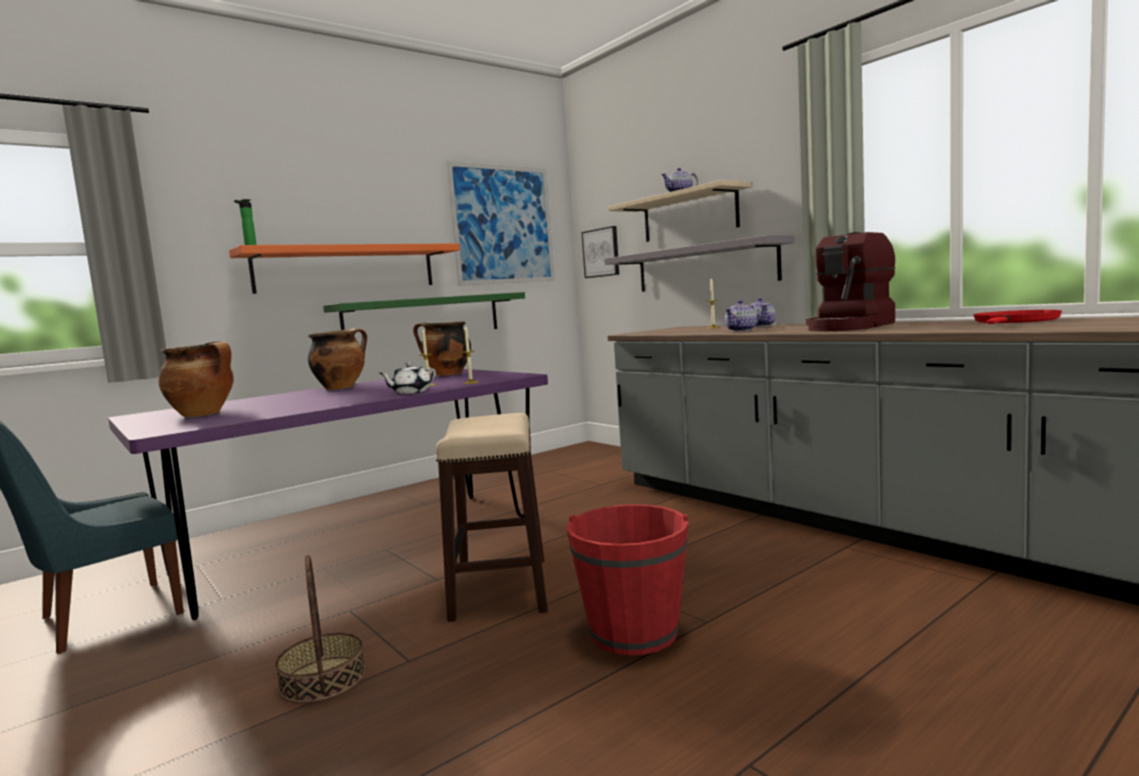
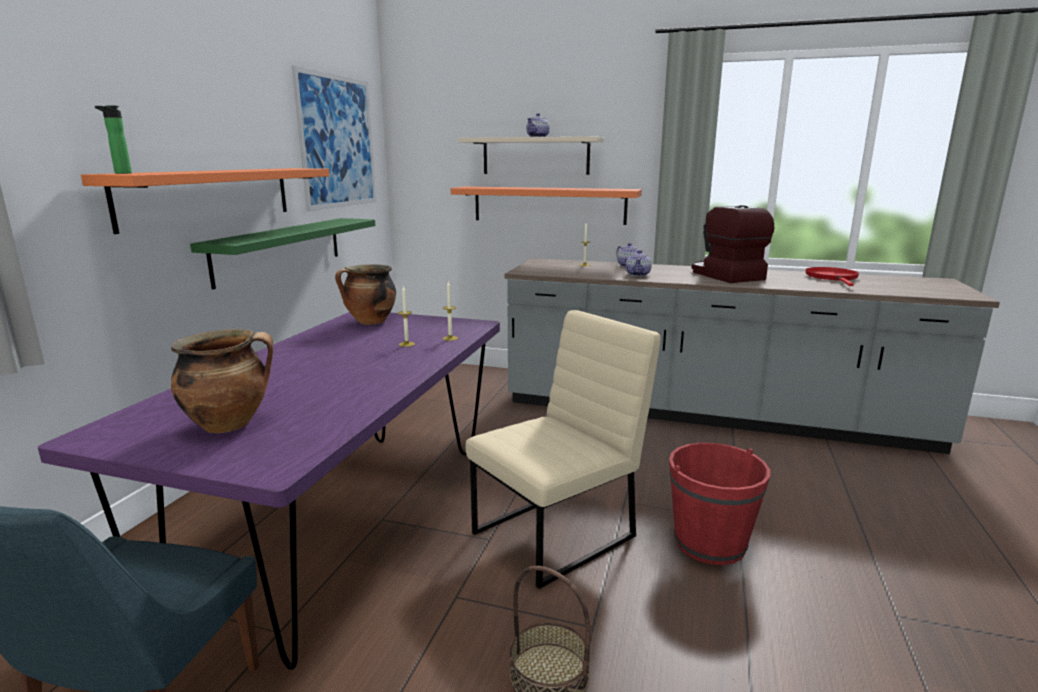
camera: 35 degrees left, 10 degrees up
(341, 387) = (287, 352): cooking pot -> none
(410, 392) = (423, 359): white teapot -> none
(500, 588) = (558, 533): stool -> beige chair
(601, 252) = (425, 177): picture -> none
(704, 267) = (549, 205): grey shelf -> orange shelf
(851, 327) = (725, 275): coffee machine -> coffee machine turned 150 degrees clockwise

